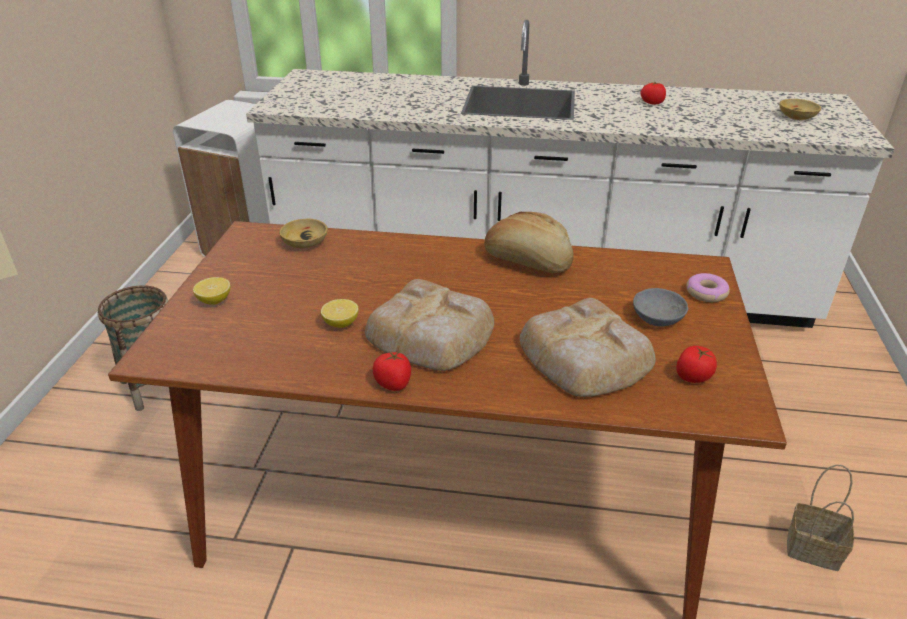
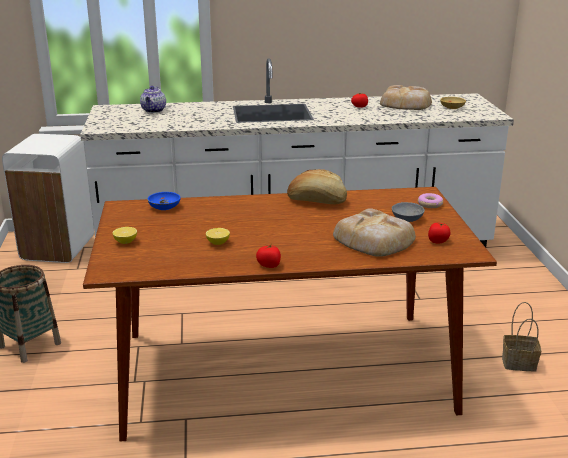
camera: 15 degrees left, 10 degrees down
(304, 242) = (164, 207): beige bowl -> blue bowl
(363, 84) = (154, 110): none -> teapot
(432, 334) = (278, 241): bread -> bread (406, 104)

